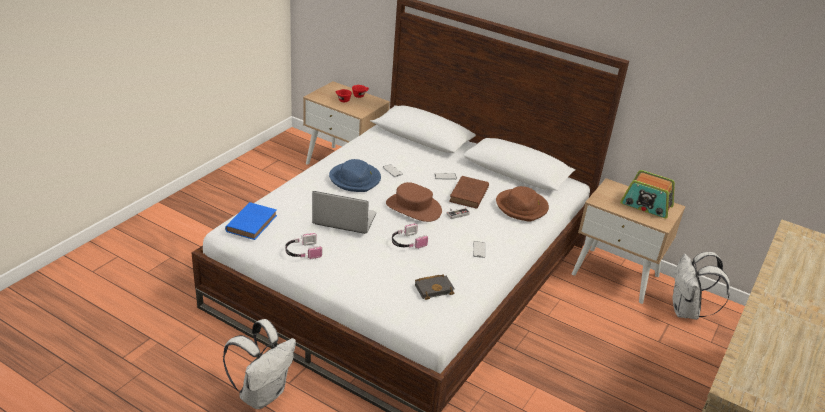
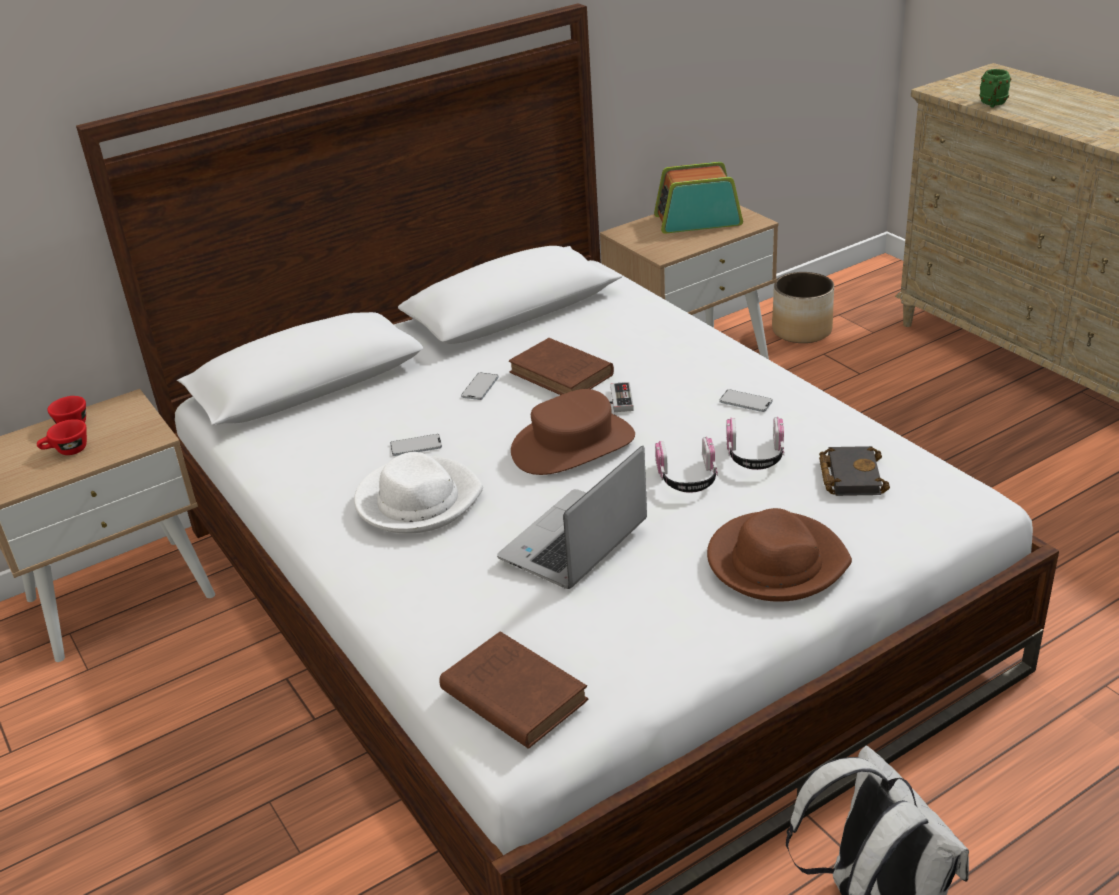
camera: 60 degrees left, 0 degrees up
(252, 223) = (511, 694): blue book -> brown book
(302, 252) = (666, 629): headphones -> headphones (755, 456)
(355, 179) = (417, 500): blue hat -> white hat
(522, 207) = (633, 329): brown hat -> brown hat (776, 562)
(646, 205) = (697, 220): radio -> radio turned 150 degrees counterclockwise
(686, 311) = (802, 330): white backpack -> planter
(785, 251) = (992, 104): none -> green mug

